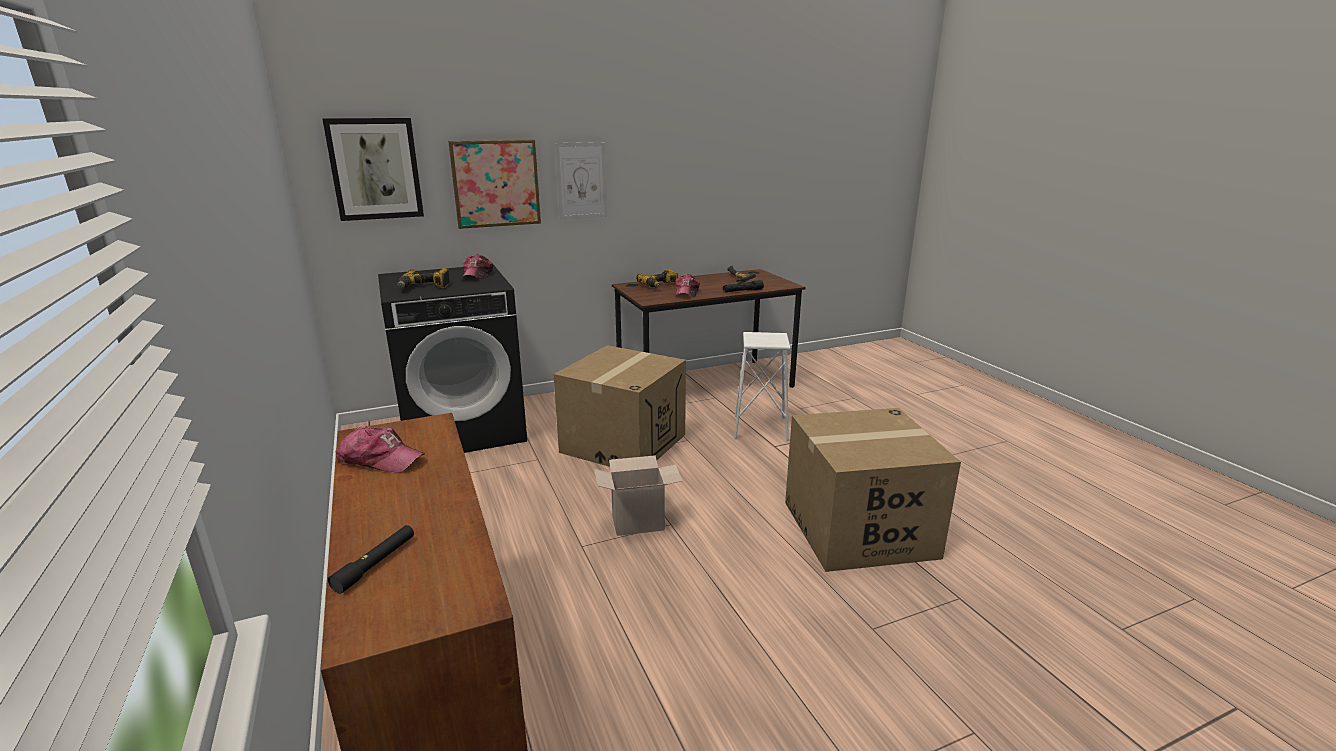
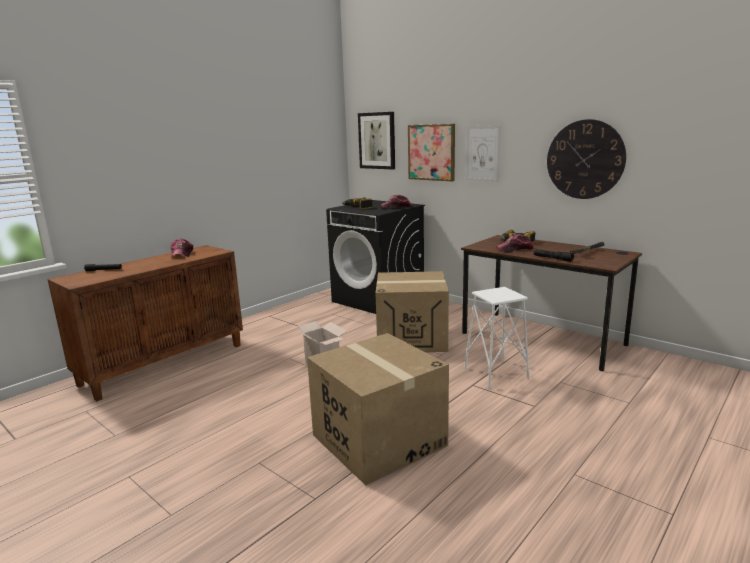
camera: 65 degrees right, 5 degrees down
(704, 180) = (585, 159): none -> wall clock

